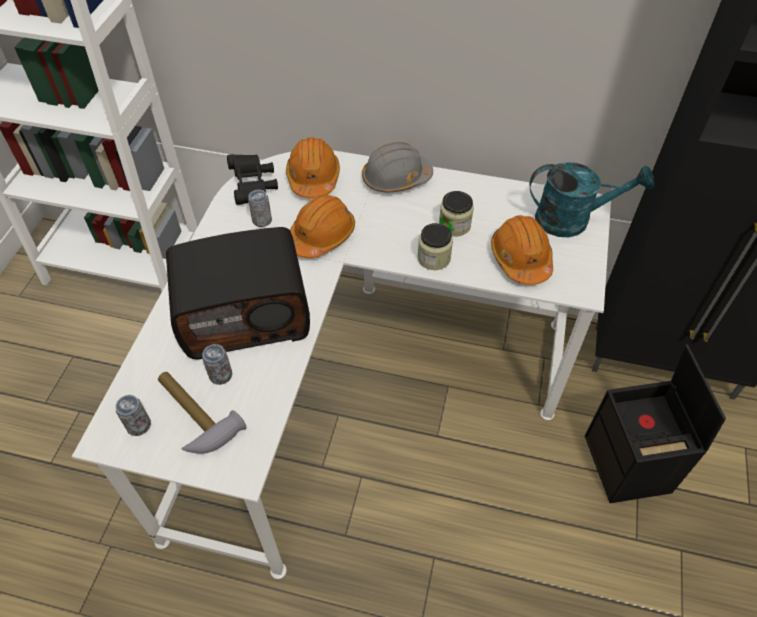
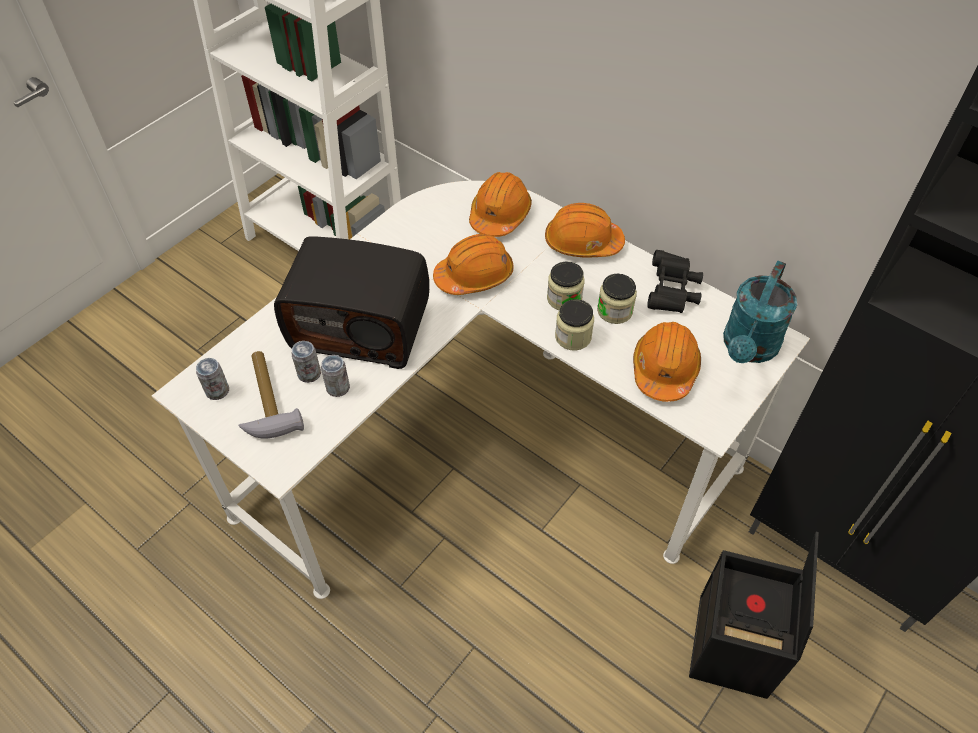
camera: 25 degrees right, 0 degrees up
(253, 186) = (437, 205): black binoculars -> black binoculars (672, 292)
(262, 220) = (426, 241): can -> can (338, 388)
(396, 178) = (582, 243): grey hard hat -> orange hard hat
(408, 229) = (564, 298): none -> jar
(572, 219) = (748, 348): turquoise watering can -> turquoise watering can turned 90 degrees clockwise

